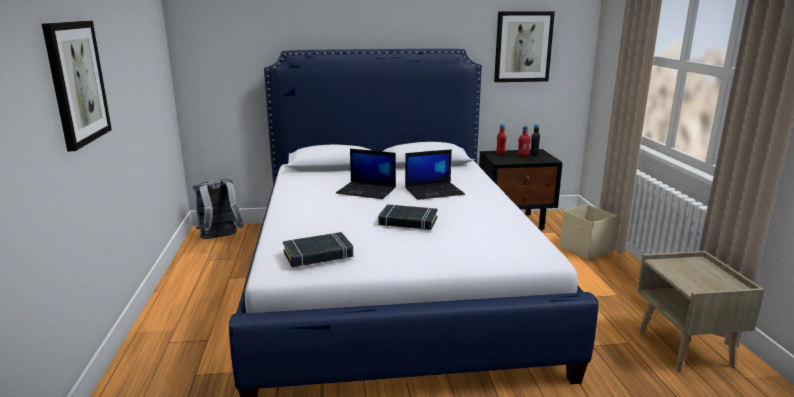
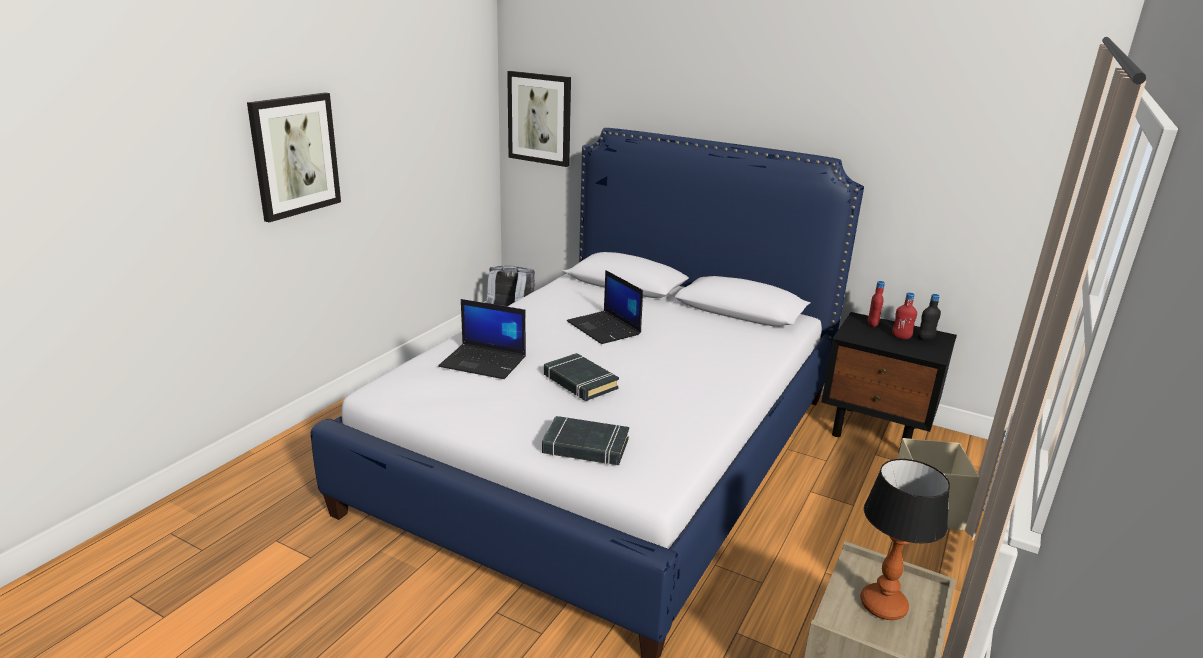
camera: 35 degrees right, 5 degrees up
(318, 255) = (434, 387): black book -> black book (585, 447)
(434, 191) = (678, 353): laptop -> laptop (484, 362)
(523, 47) = (946, 168): picture -> picture (540, 118)
(698, 274) = (883, 605): none -> table lamp

